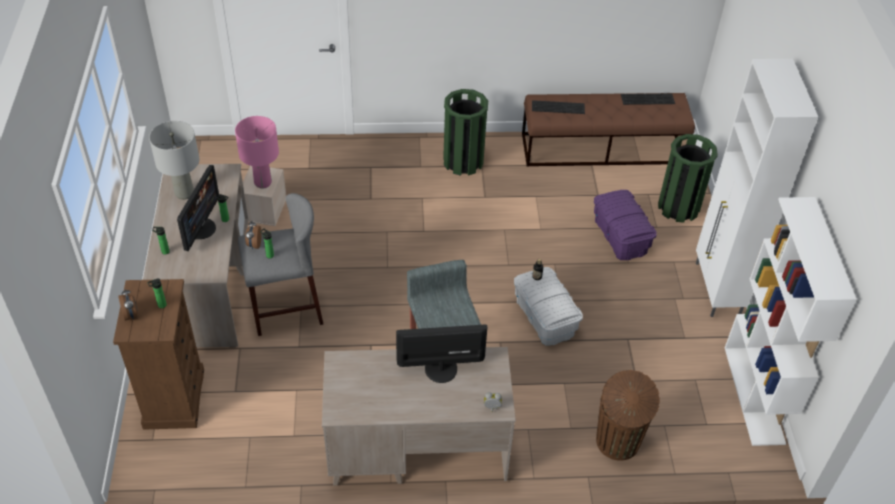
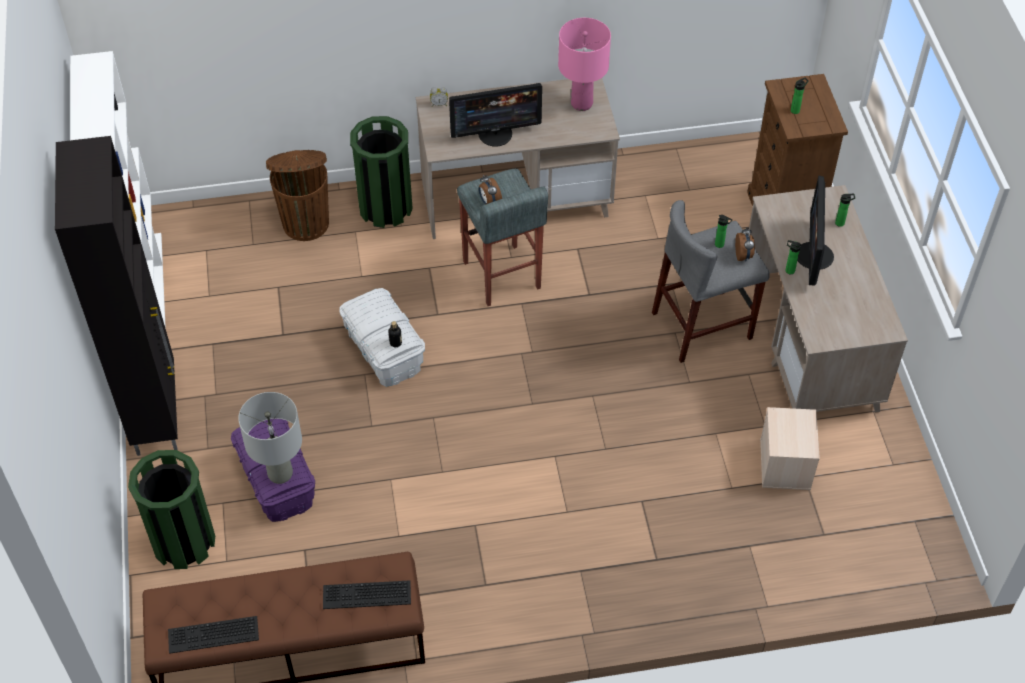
camera: 175 degrees right, 5 degrees up
(131, 314) = (821, 99): alarm clock -> alarm clock (489, 202)
(184, 193) = (858, 300): grey table lamp -> grey table lamp (280, 473)
(263, 182) = (788, 429): pink table lamp -> pink table lamp (581, 104)
(463, 161) = (515, 589): green trash can -> green trash can (386, 207)
(717, 290) = (156, 412): white cabinet -> black cabinet

